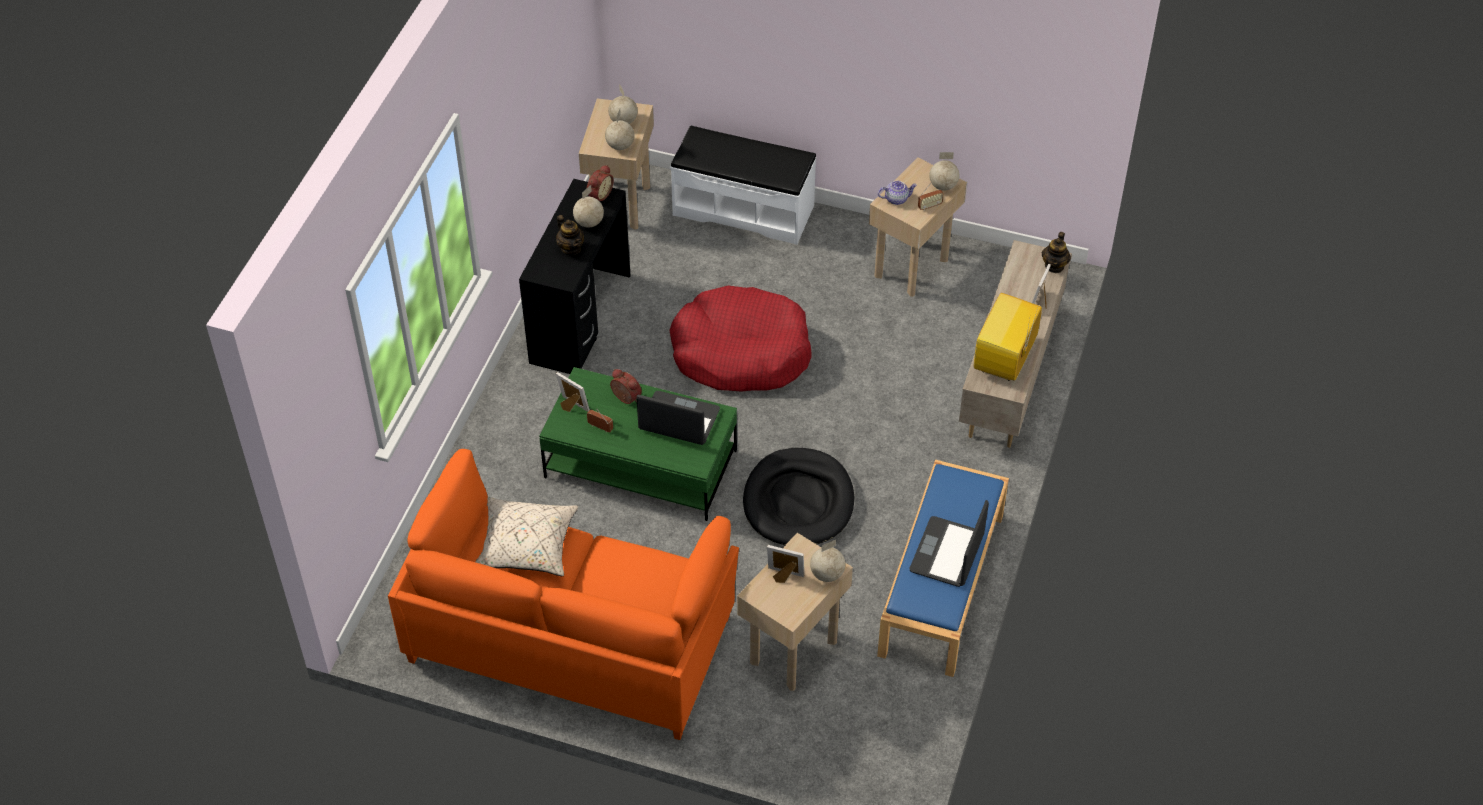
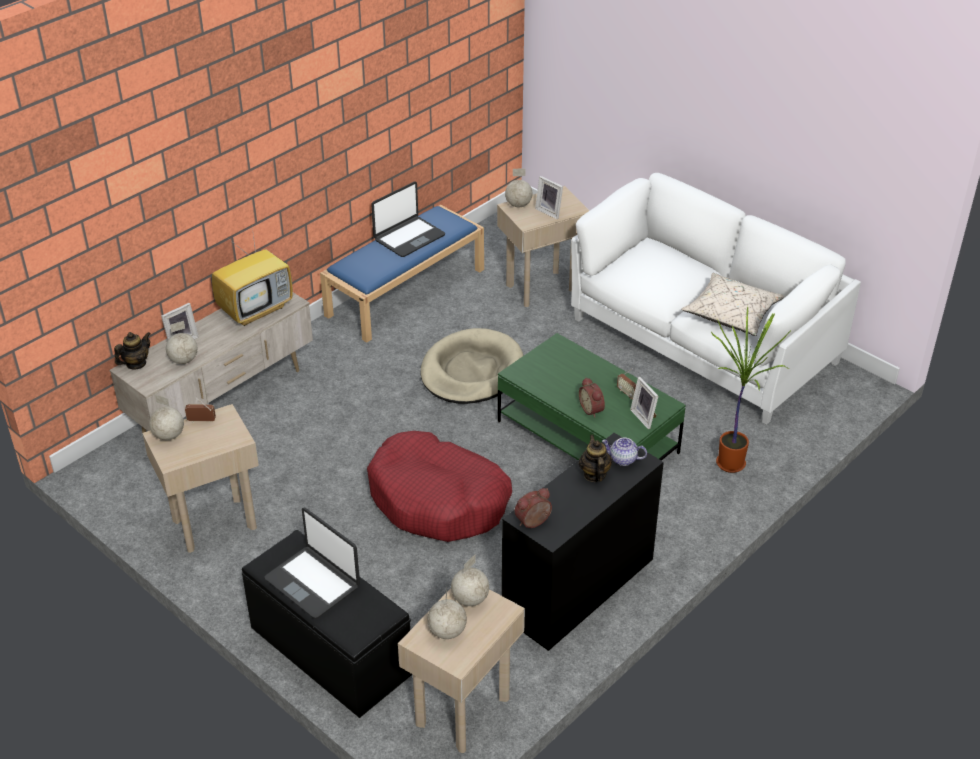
camera: 155 degrees left, 10 degrees down
(489, 485) = (732, 463): none -> potted plant
(571, 637) = (703, 341): orange sofa -> white sofa
(589, 222) = (561, 495): globe -> globe (183, 360)
(679, 420) = (554, 378): laptop -> laptop (313, 582)
(743, 209) = (329, 651): white bench -> black bench
(798, 501) = (471, 371): black dog bed -> beige dog bed
(896, 199) = (225, 438): teapot -> teapot (623, 459)

